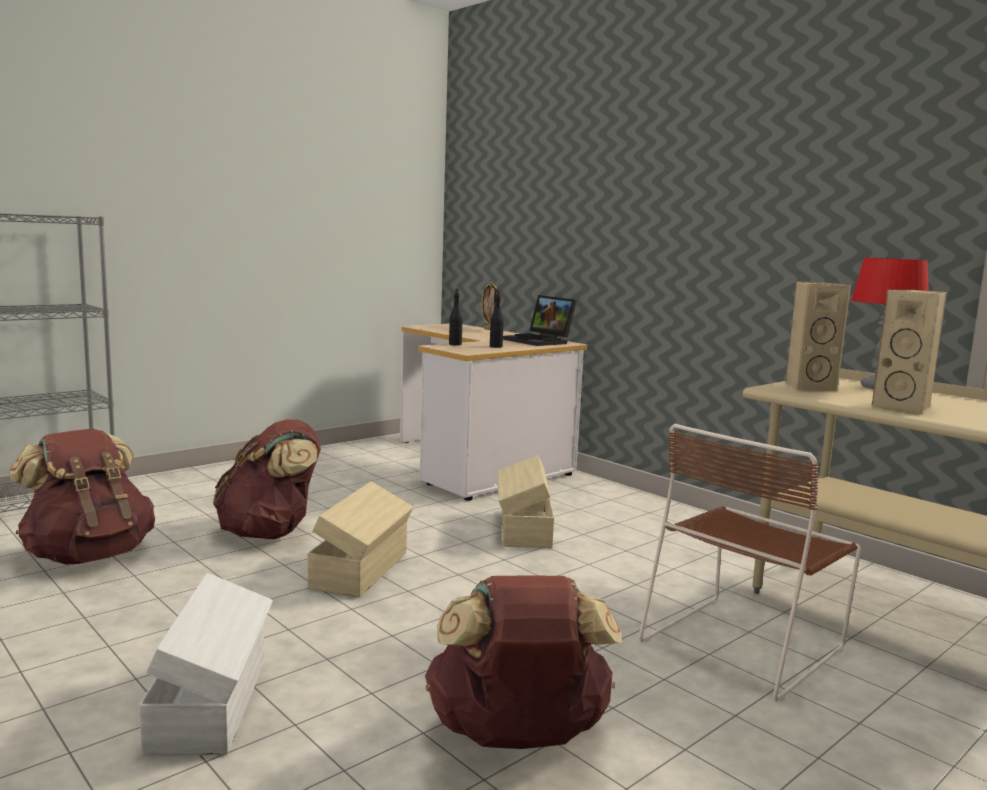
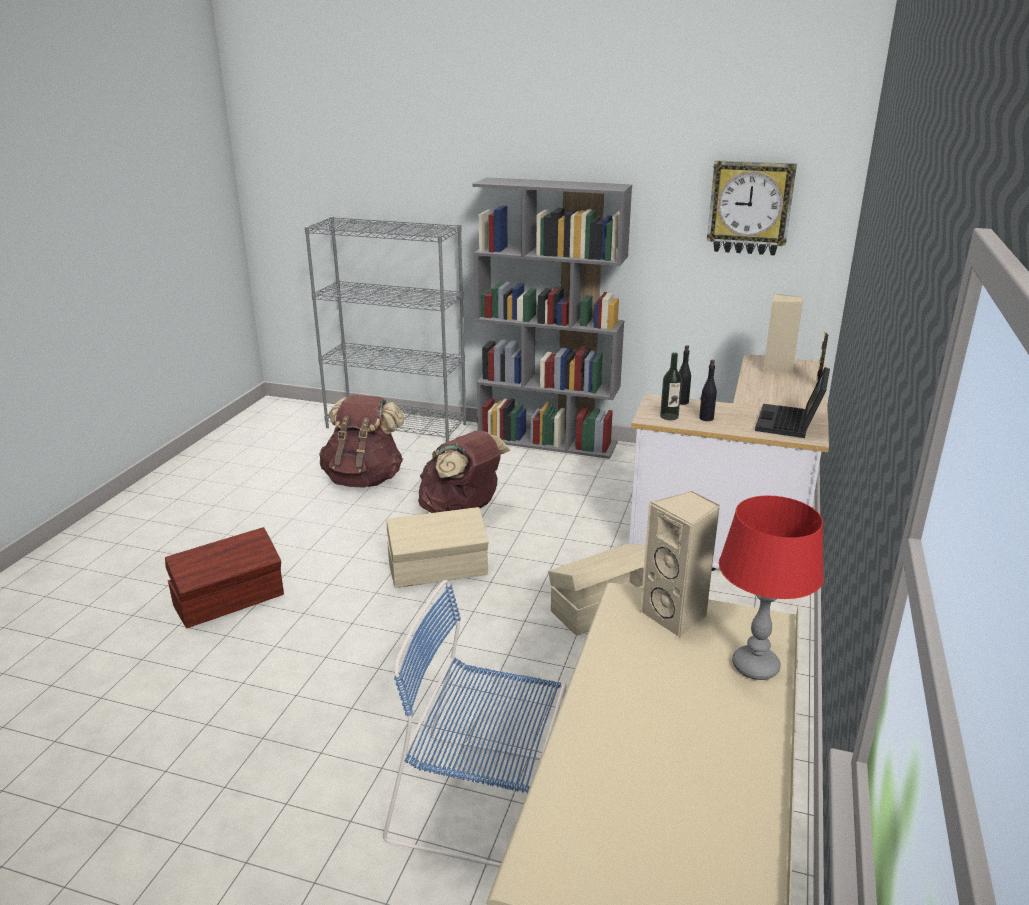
camera: 60 degrees right, 15 degrees up
(212, 703) = (230, 600): white storage box -> brown storage box
(218, 470) = (548, 441): none -> grey bookcase
(372, 197) = (750, 208): none -> wall clock
(475, 349) = (669, 416): none -> bottle
(518, 738) = (257, 722): brown backpack -> none
(745, 643) = (484, 802): brown chair -> blue chair
(905, 407) = (625, 696): beige speaker -> beige speaker (777, 368)

